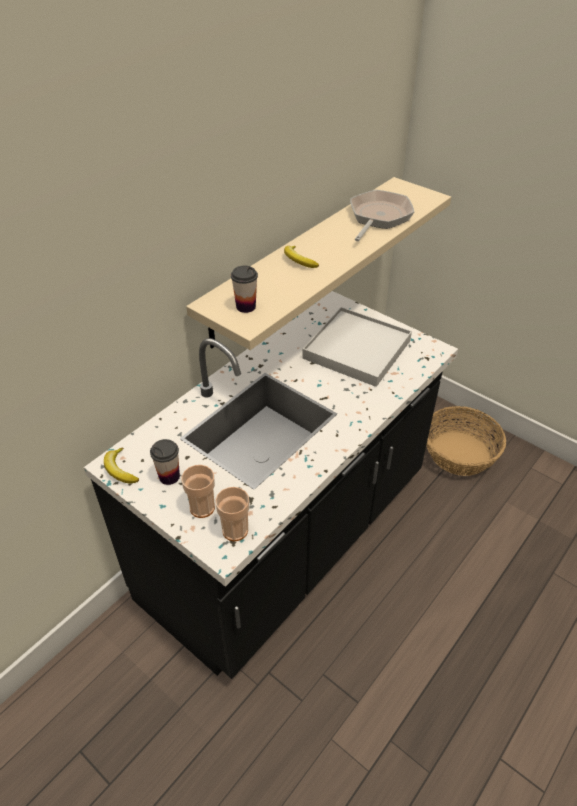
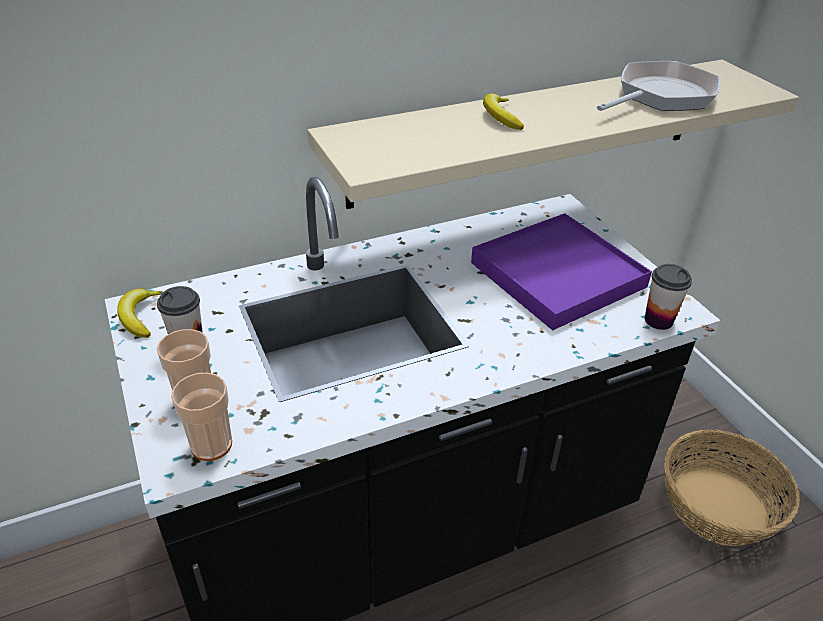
camera: 25 degrees right, 5 degrees down
(246, 306) = (381, 148): cup -> cup (658, 320)
(357, 350) = (557, 275): white tray -> purple tray

